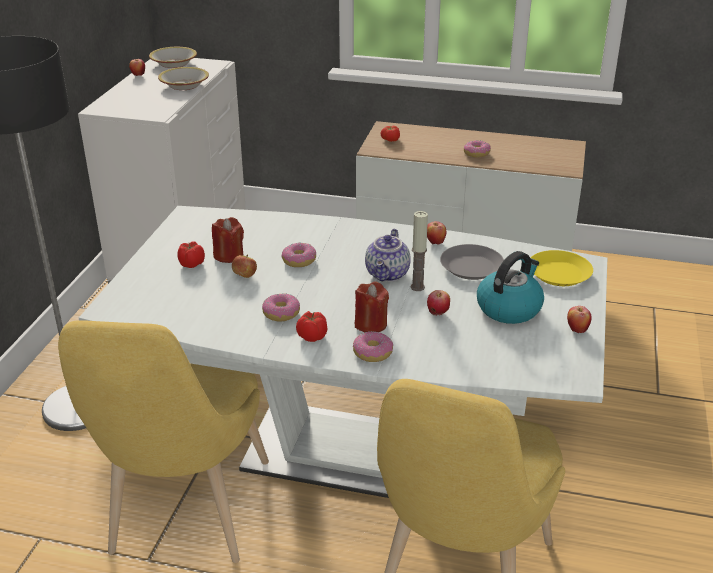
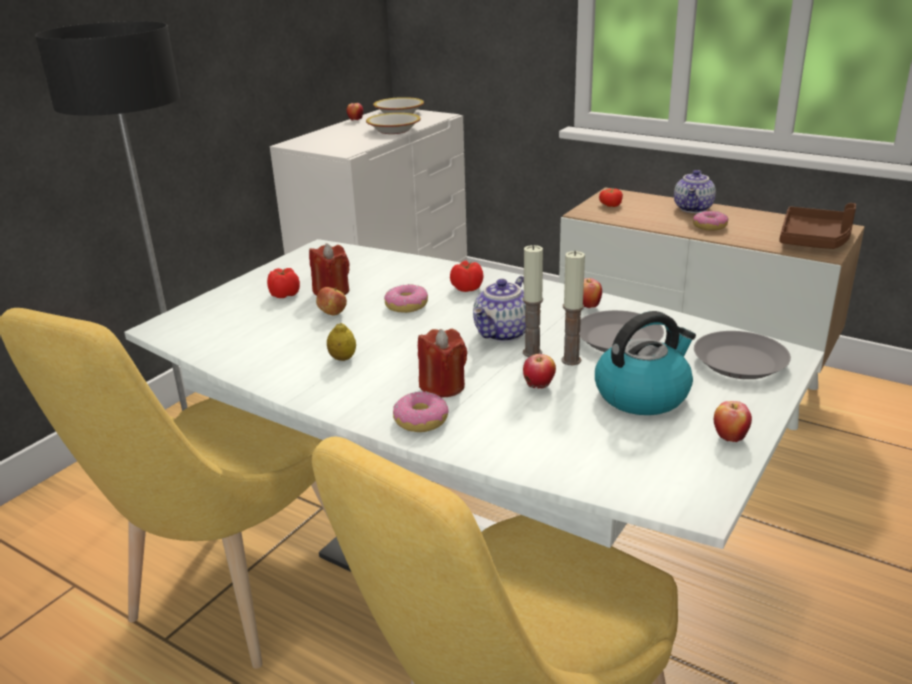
camera: 20 degrees right, 5 degrees down
(281, 313) = (343, 358): donut -> lemon
(311, 336) = (359, 389): tomato -> tomato (466, 288)
(448, 289) = (571, 360): none -> candle
(457, 137) = (694, 209): none -> teapot
(556, 158) = (814, 240): none -> brown tray
(559, 273) = (740, 362): yellow plate -> grey plate

